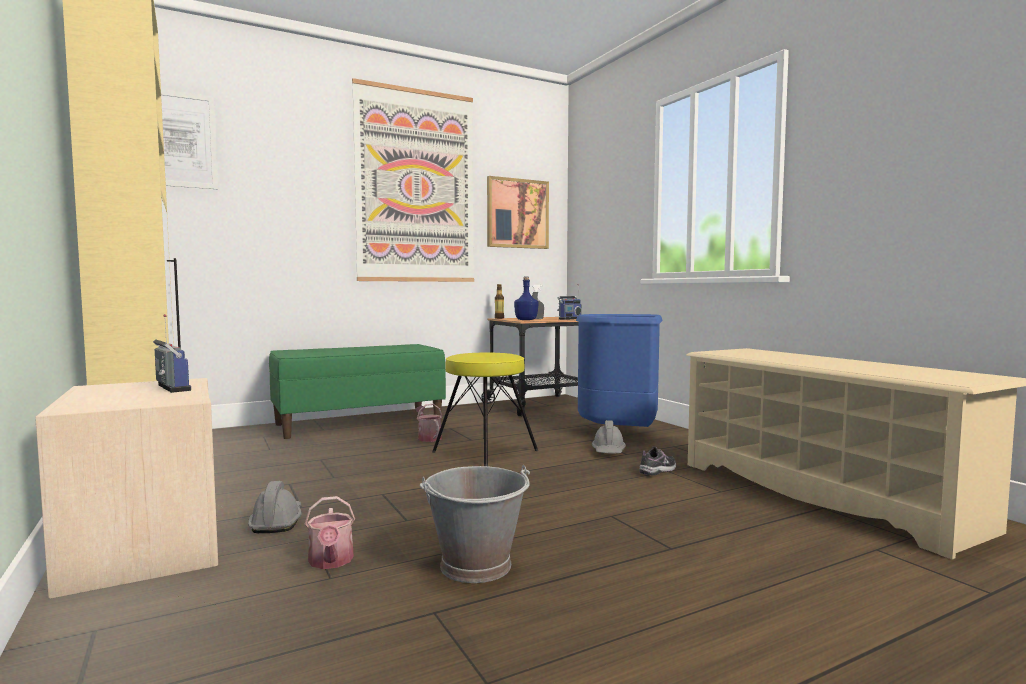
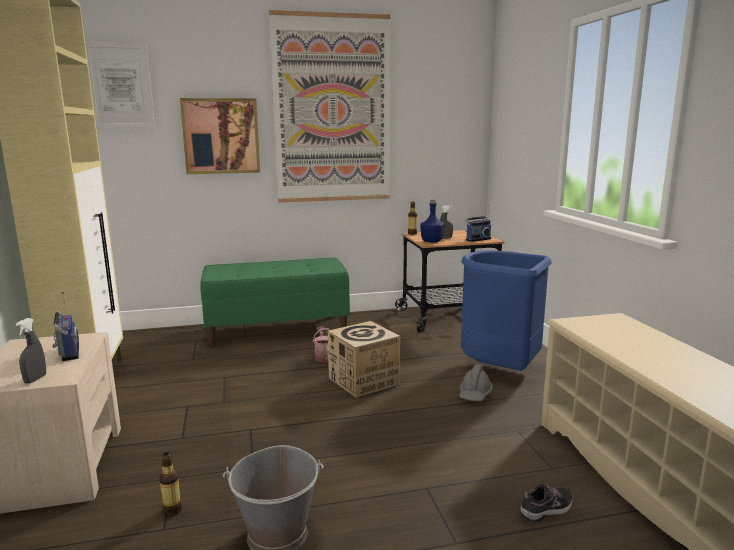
camera: 15 degrees right, 10 degrees up
(149, 402) = (35, 379): none -> grey spray bottle
(277, 522) = (156, 454): grey hard hat -> none
(331, 562) = (172, 510): watering can -> bottle
(486, 451) = (363, 381): yellow stool -> cardboard box
(517, 213) = (436, 129): picture -> picture (221, 136)
(658, 470) = (507, 428): shoe -> shoe (547, 509)

